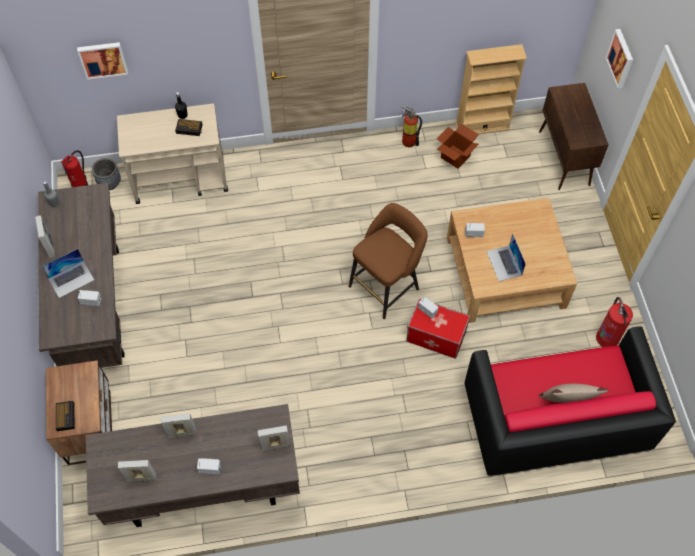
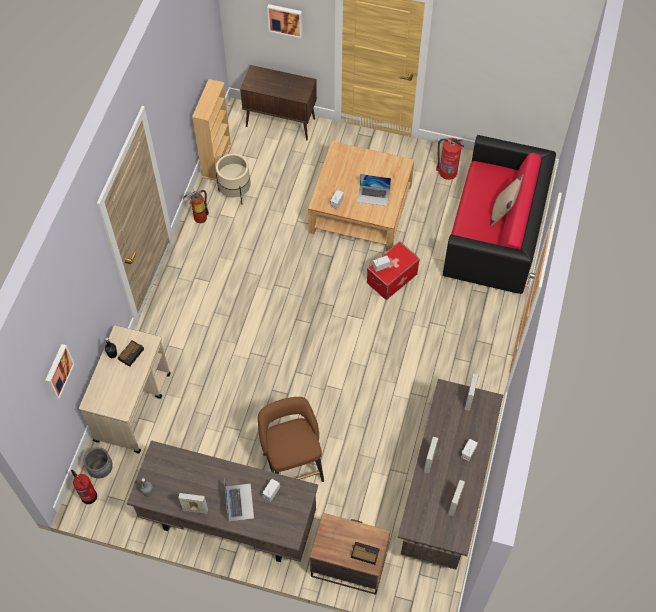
camera: 65 degrees left, 0 degrees up
(386, 285) = (329, 292): brown stool -> brown stool (292, 464)
(455, 156) = (235, 192): cardboard box -> beige planter

